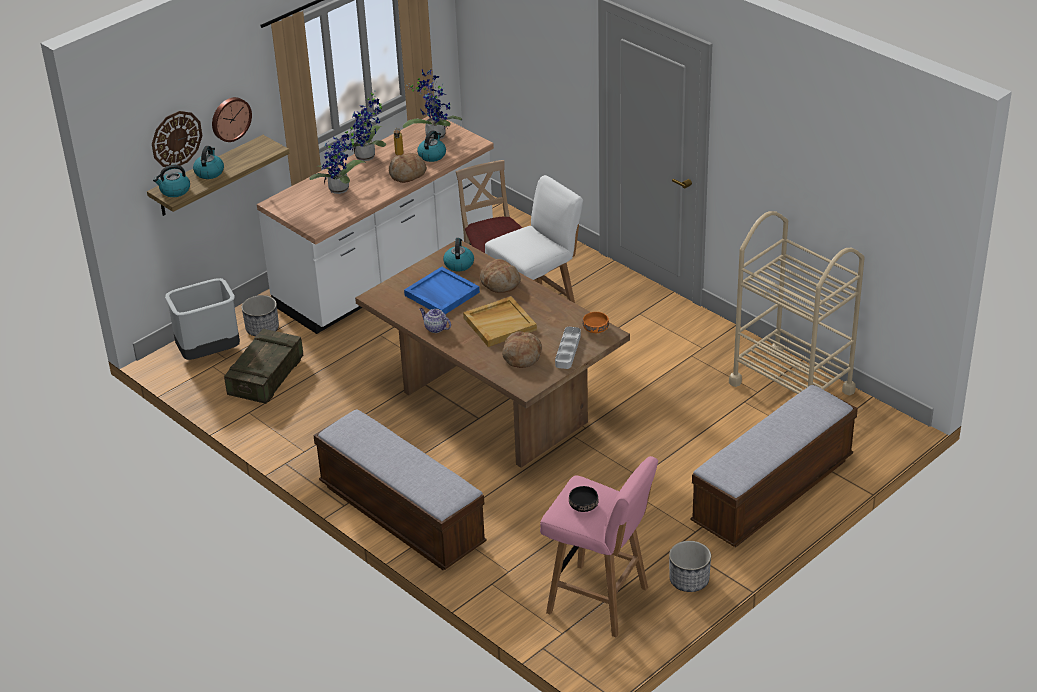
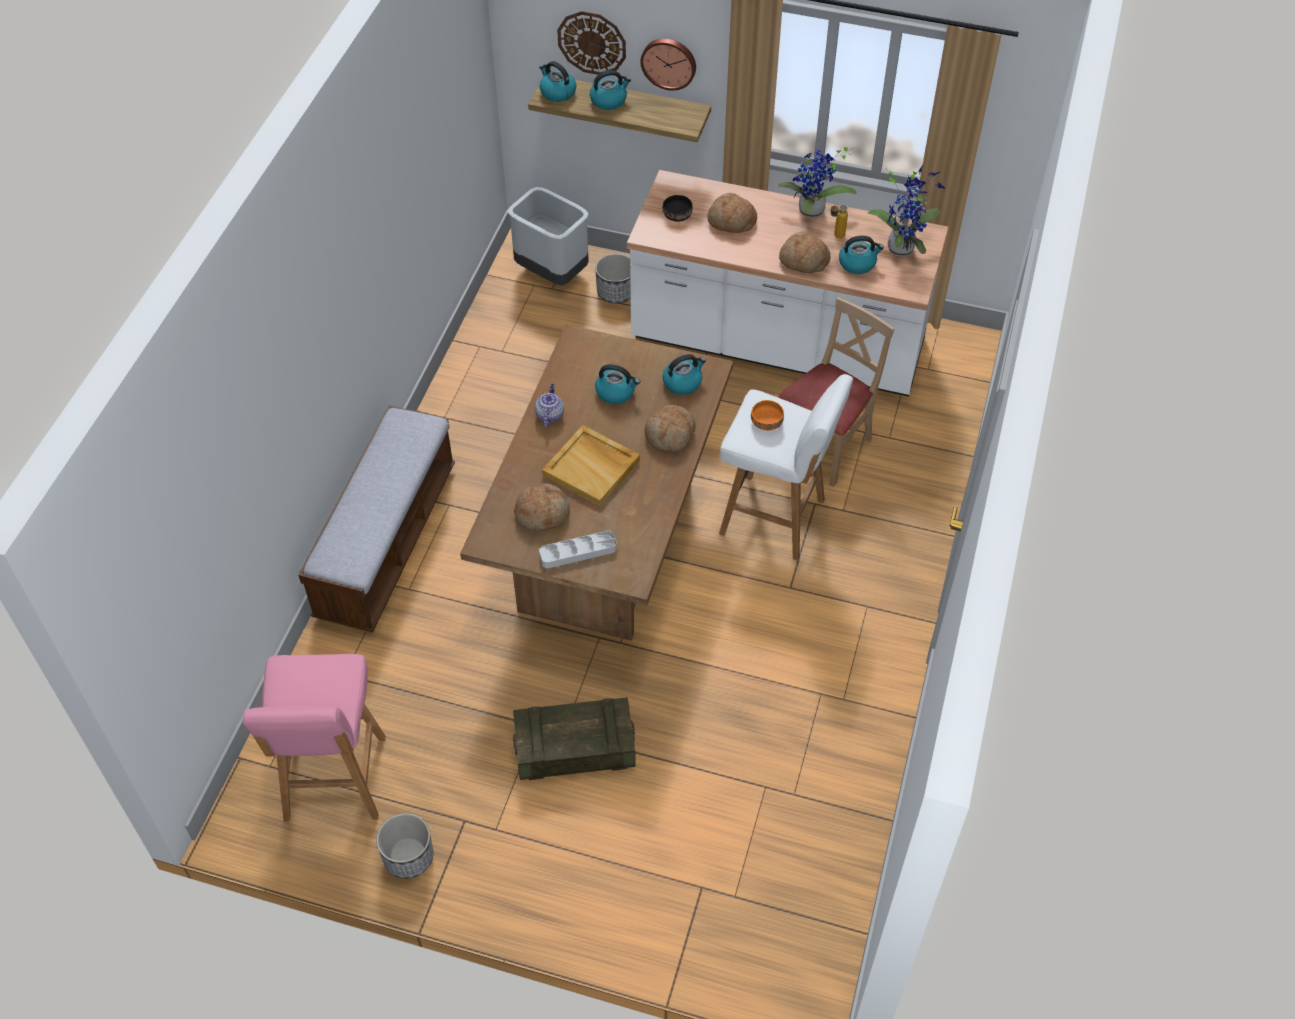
camera: 60 degrees right, 15 degrees up
(266, 378) = (540, 333): crate -> crate (574, 749)
(341, 190) = (731, 221): potted plant -> bread
(441, 294) = (616, 392): blue tray -> kettle
(584, 506) = (303, 686): black bowl -> black bowl (677, 215)
(596, 329) = (636, 562): orange bowl -> orange bowl (766, 422)
(772, 492) = (609, 885): bench -> none
(791, 387) = (827, 829): beige cart -> none

